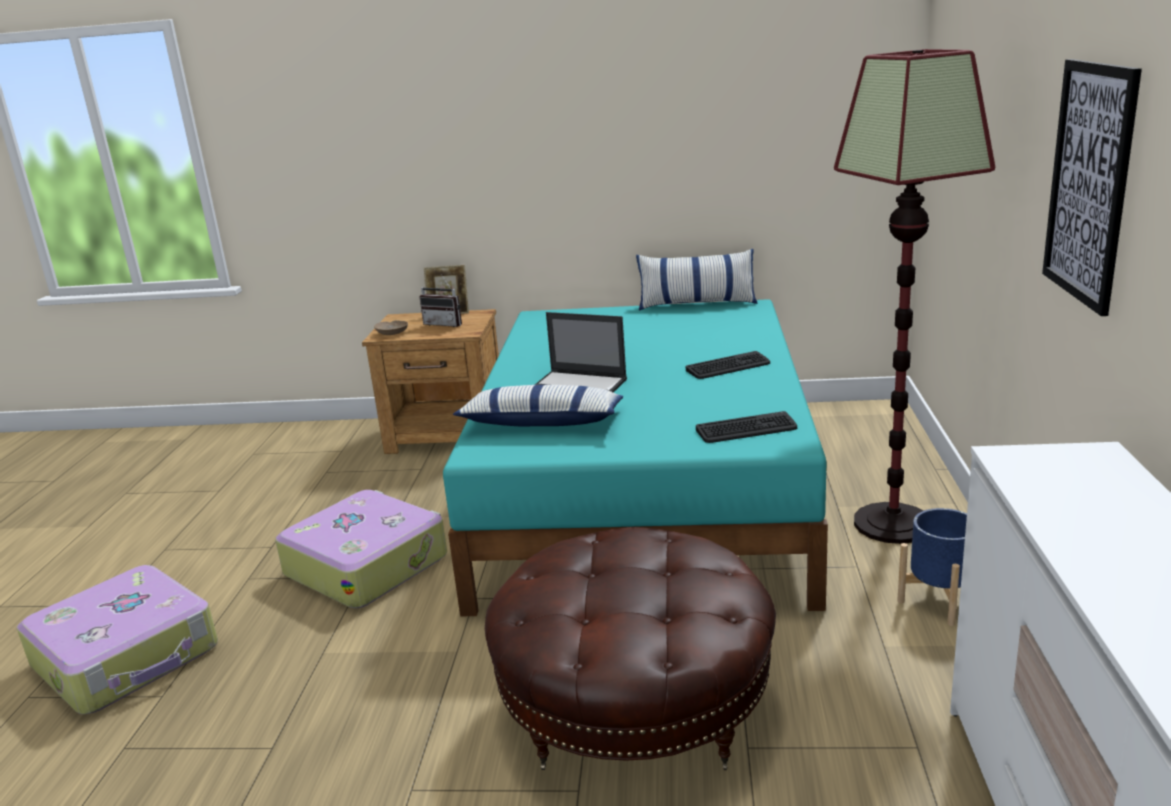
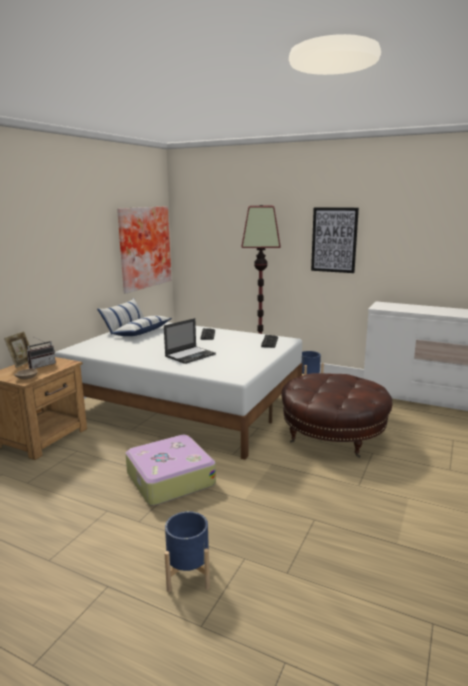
camera: 70 degrees left, 5 degrees down
(128, 656) = (188, 575): suitcase -> blue planter
(542, 423) = (220, 364): pillow -> pillow (143, 332)
(646, 492) = (185, 404): turquoise bed -> white bed
(801, 140) = (143, 247): none -> picture

